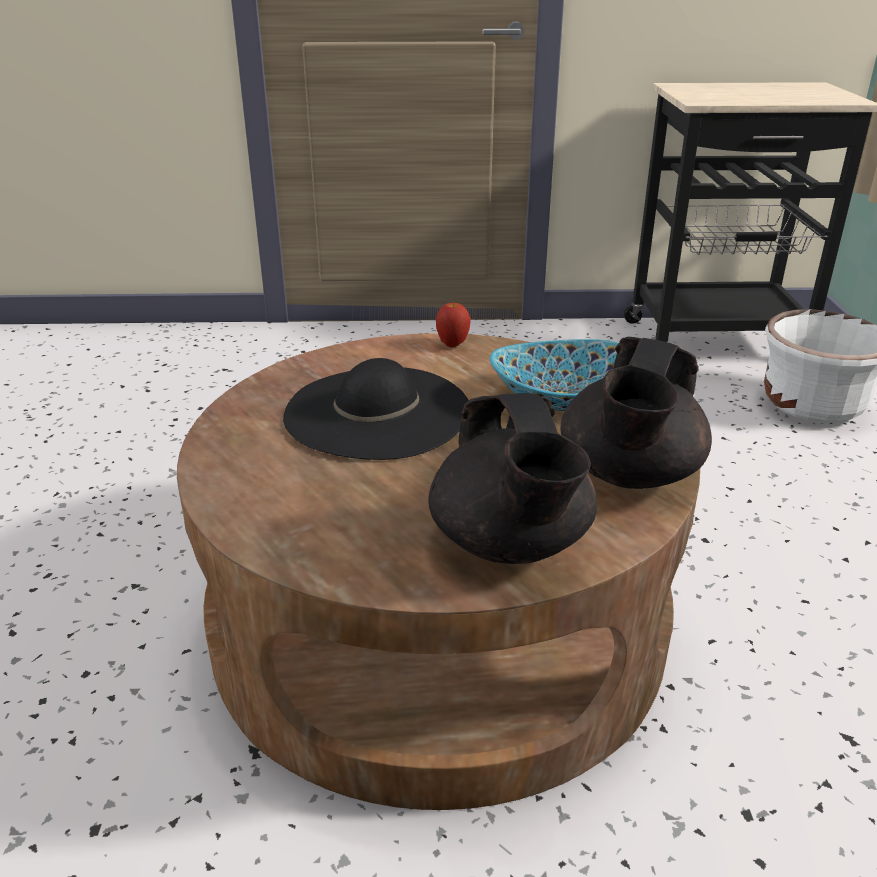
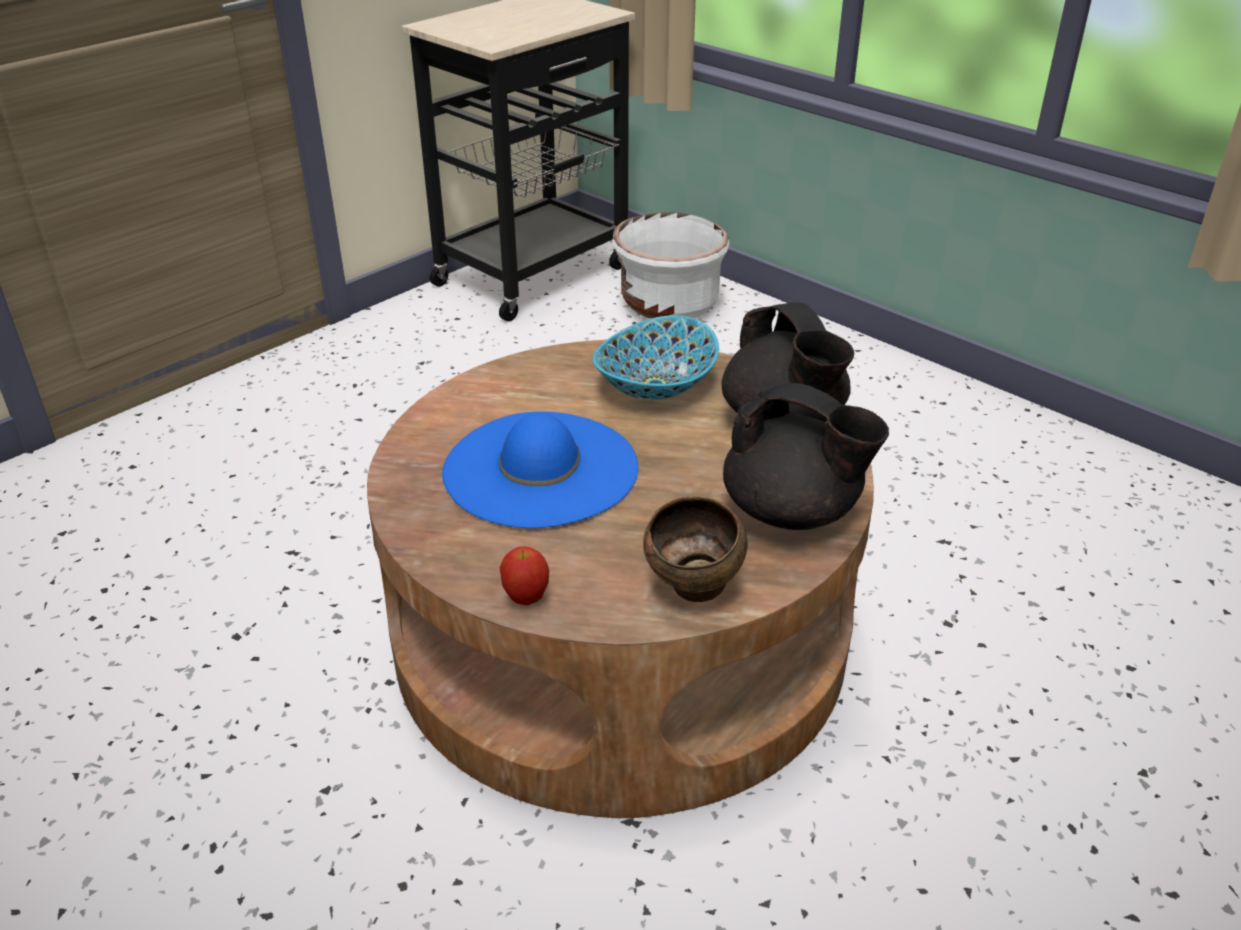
camera: 45 degrees left, 5 degrees up
(330, 550) = (694, 590): none -> brown bowl
(377, 412) = (541, 469): black hat -> blue hat
(452, 344) = (496, 377): apple -> apple (526, 598)

